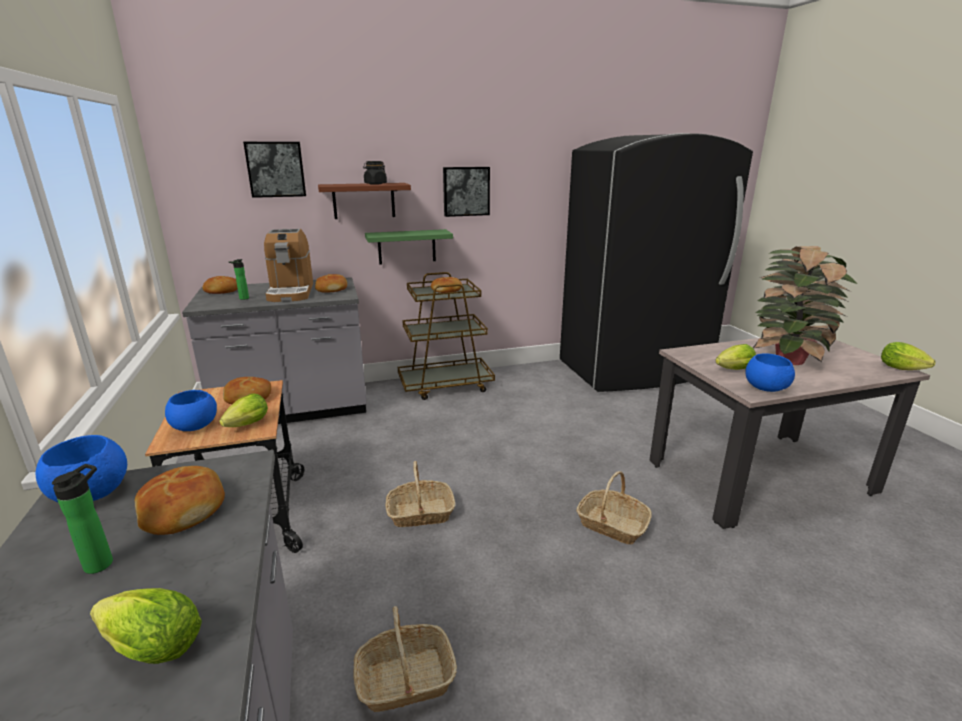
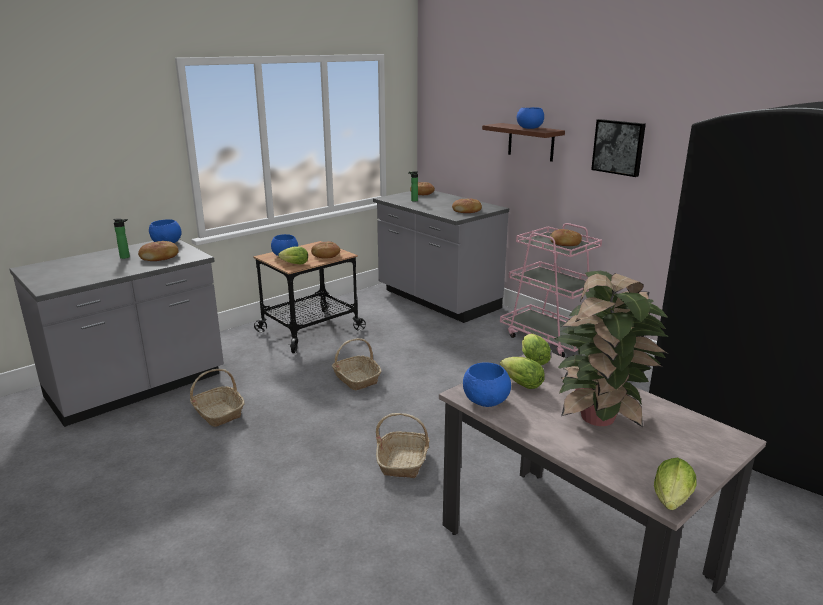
camera: 65 degrees right, 0 degrees up
(148, 646) = (86, 274): lettuce -> lettuce (532, 359)
(276, 169) = (478, 107): picture -> none
(291, 292) = (444, 205): coffee machine -> none
(375, 184) = (530, 128): black jar -> blue bowl
(407, 246) = (558, 192): green shelf -> none
(446, 385) = (550, 339): brown cart -> pink cart

